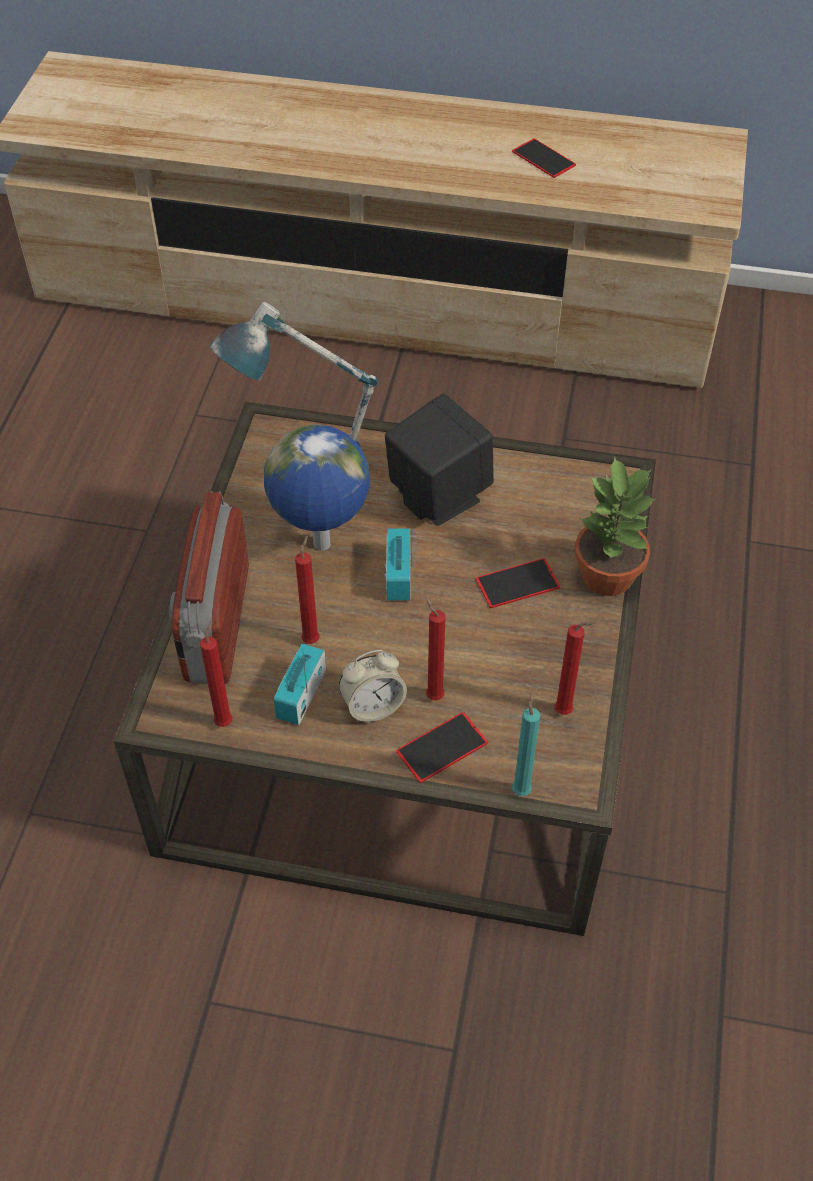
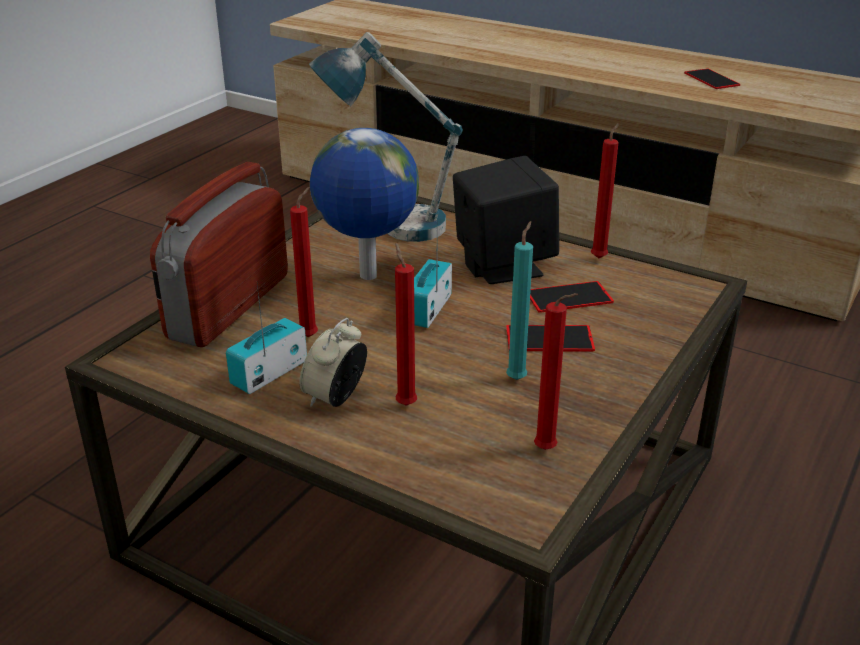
camera: 20 degrees right, 20 degrees down
(225, 720) = (179, 374): red candle -> red candle (600, 257)
(373, 706) = (335, 397): alarm clock -> alarm clock turned 120 degrees clockwise
(442, 747) = (386, 446): phone -> phone (568, 297)
(521, 789) = (456, 505): turquoise candle -> turquoise candle (517, 378)
(608, 574) = (654, 351): potted plant -> none

